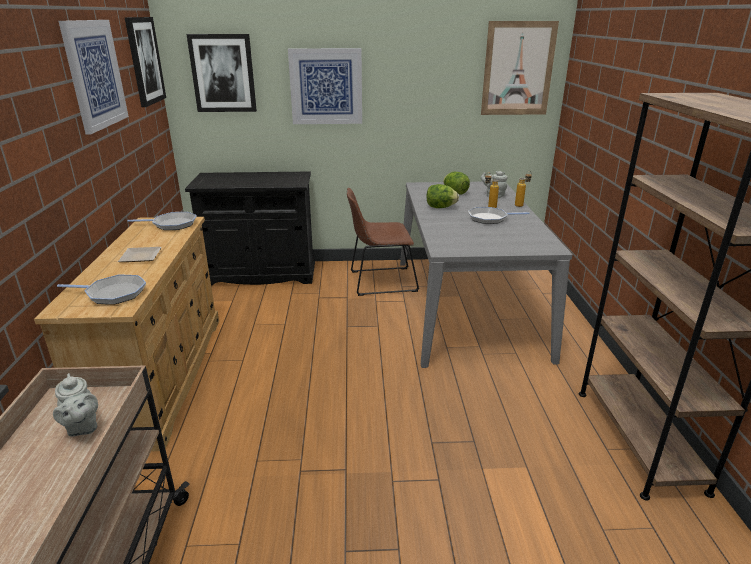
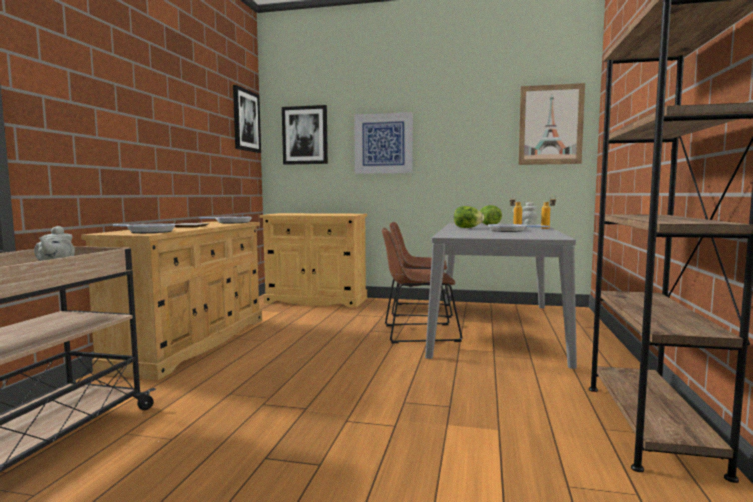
camera: 15 degrees right, 20 degrees down
(95, 74) = (195, 106): picture -> none
(261, 273) = (316, 300): black cabinet -> beige cabinet
(396, 324) = (417, 333): none -> brown chair

